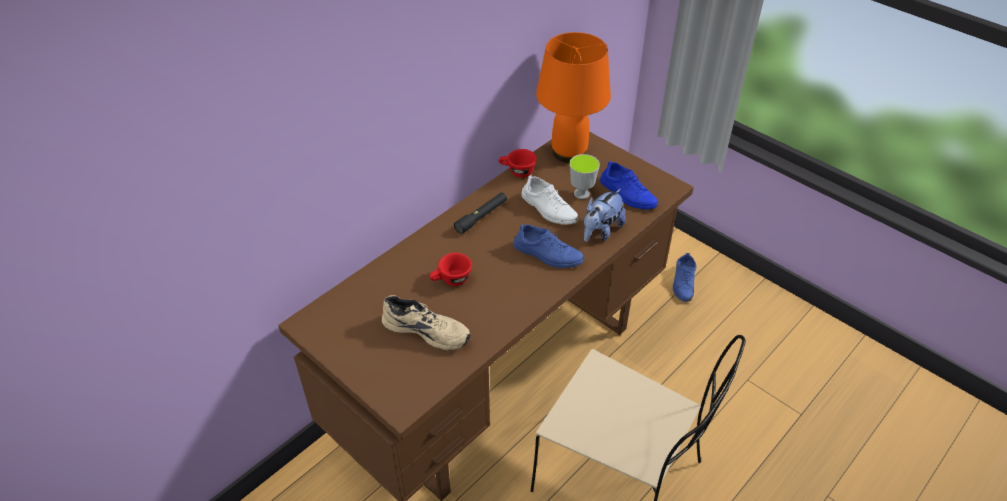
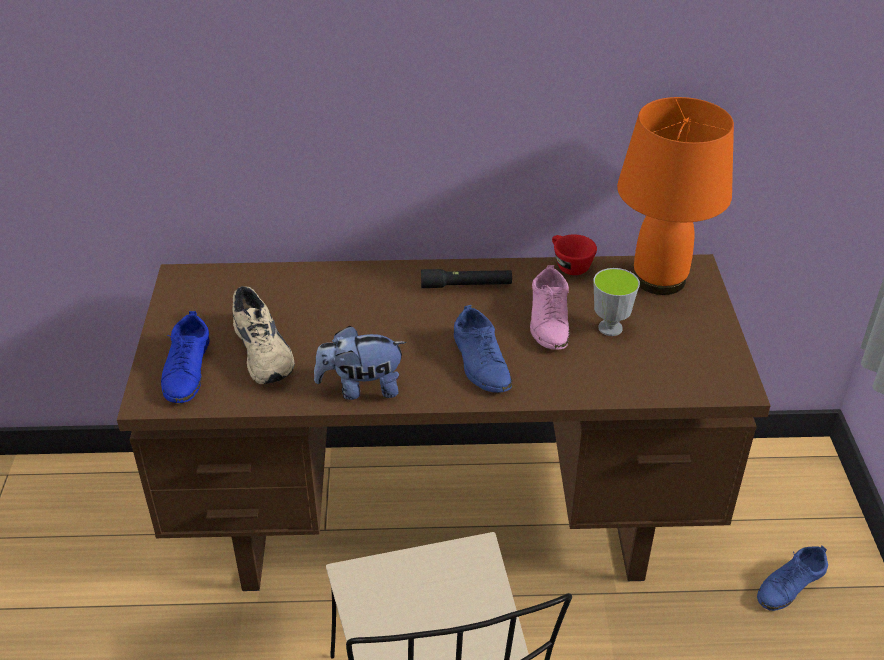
camera: 45 degrees right, 5 degrees down
(451, 280) = (349, 323): red cup -> none
(548, 208) = (549, 320): white shoe -> pink shoe
(601, 231) = (574, 378): plush toy -> plush toy (361, 388)
(627, 194) = (667, 361): blue shoe -> blue shoe (187, 370)

